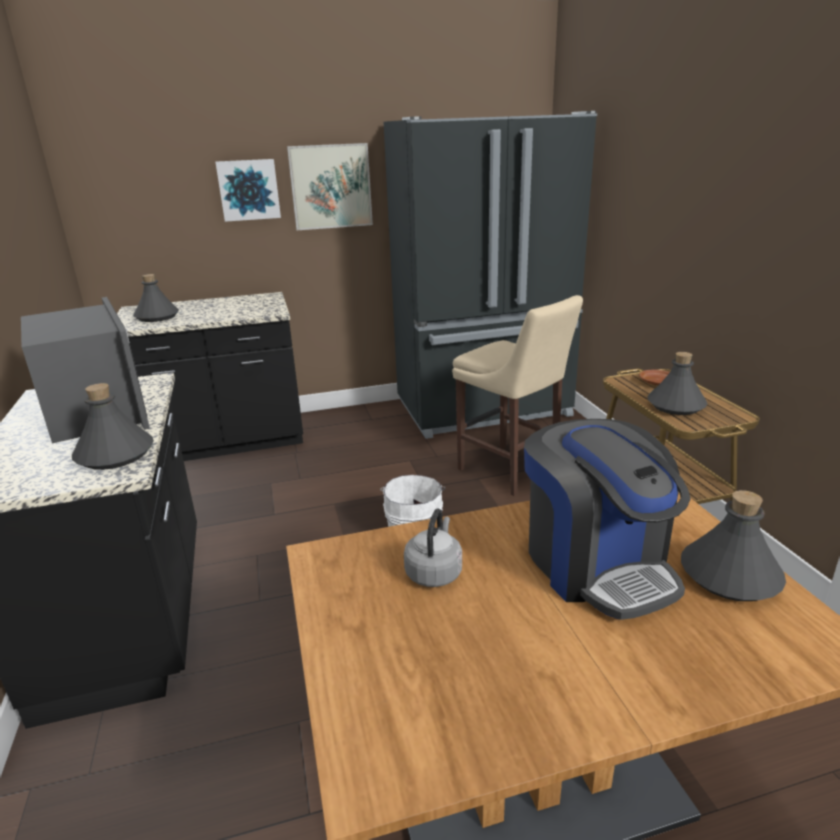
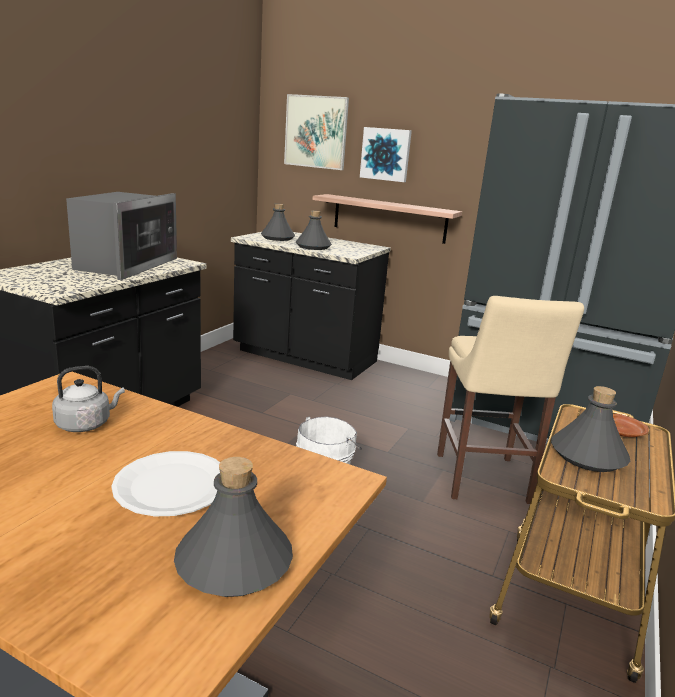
camera: 40 degrees right, 5 degrees down
(114, 455) = (76, 283): grey bottle -> grey bottle (313, 247)
(271, 260) = (389, 218): none -> shelf
(331, 186) = (455, 162): picture -> picture (316, 132)
(596, 564) = (172, 485): coffee machine -> white plate

